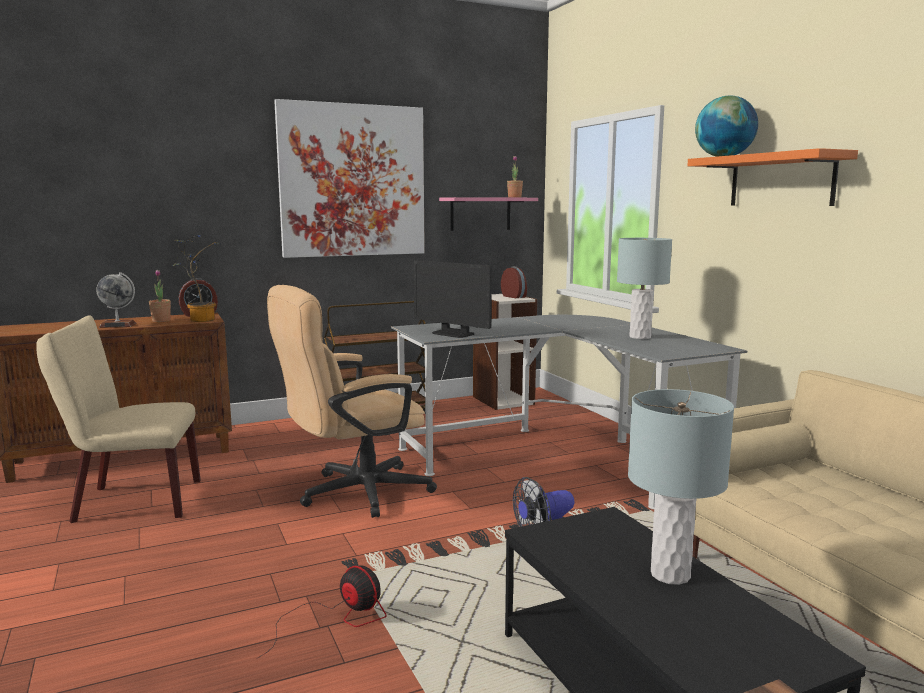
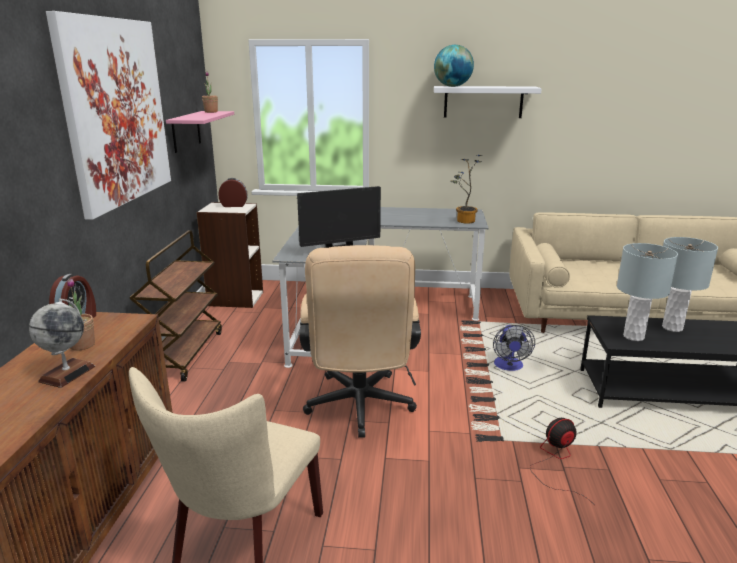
camera: 60 degrees left, 10 degrees up
(200, 319) = (119, 324): potted plant -> potted plant (463, 221)
(640, 337) = (421, 216): grey table lamp -> grey table lamp (633, 336)
(781, 180) = (483, 102): orange shelf -> white shelf

